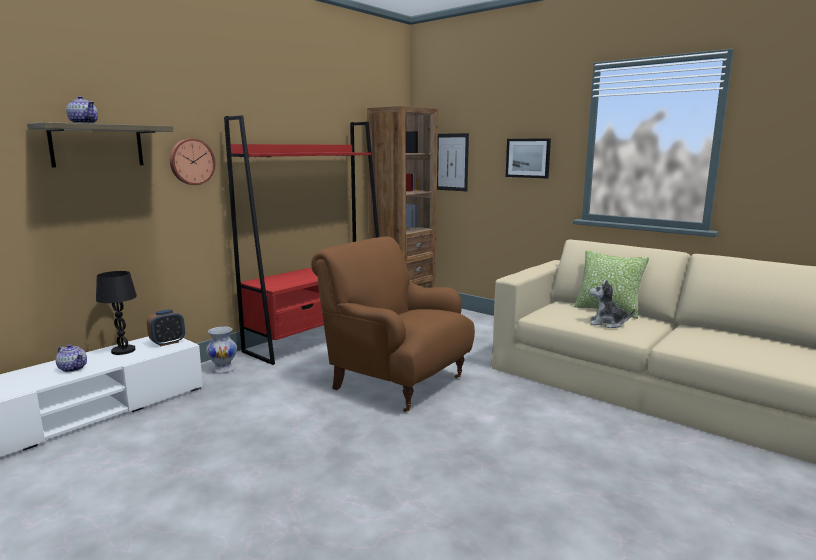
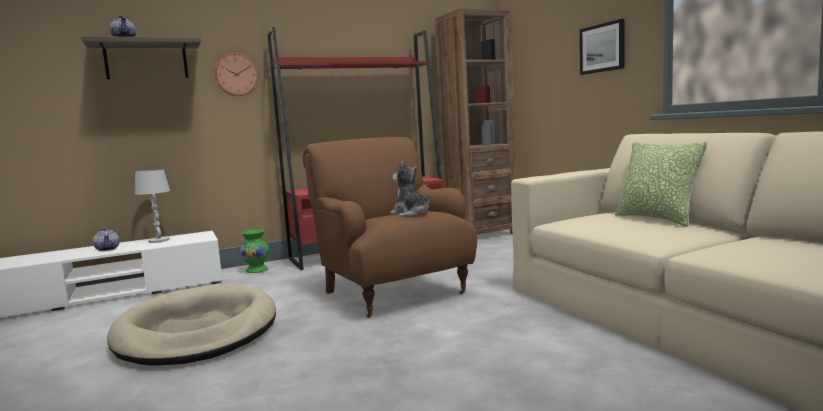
camera: 25 degrees right, 5 degrees down
(123, 351) = (158, 240): black table lamp -> white table lamp
(167, 342) = (198, 237): alarm clock -> none
(223, 369) = (257, 270): white vase -> green vase
(254, 449) = (197, 331): none -> beige dog bed
(451, 162) = (532, 68): picture -> none
(607, 323) = (635, 230): plush toy -> plush toy (411, 213)

